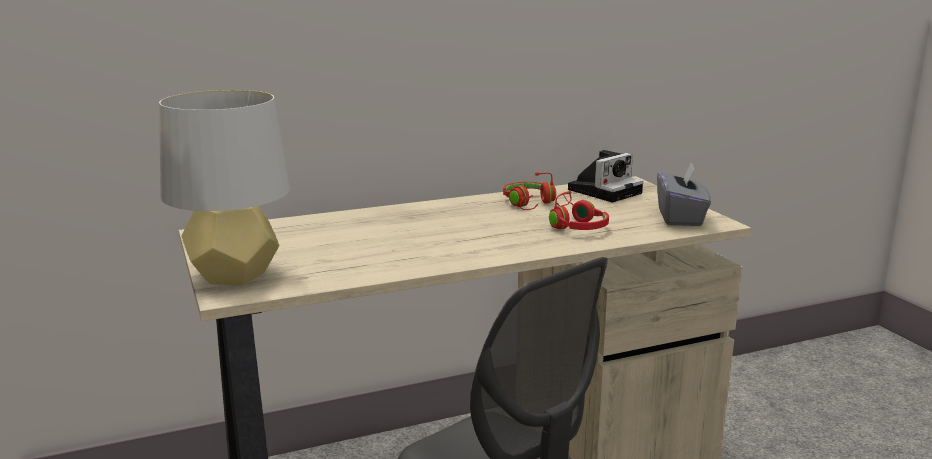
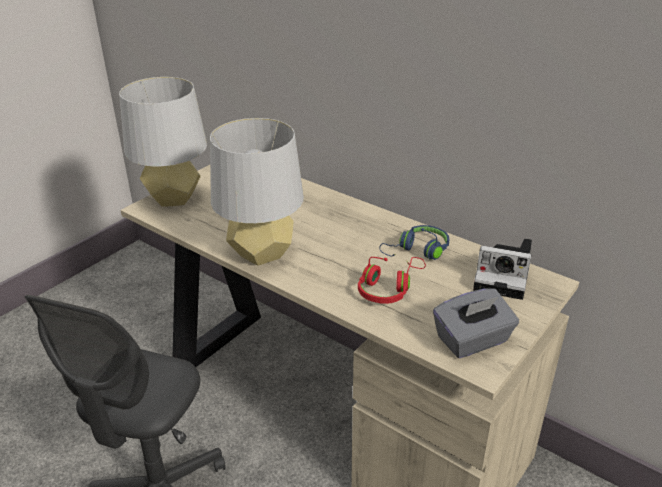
camera: 60 degrees right, 15 degrees up
(442, 257) = (261, 253): none -> grey table lamp
(529, 204) = (417, 251): red headphones -> blue headphones

